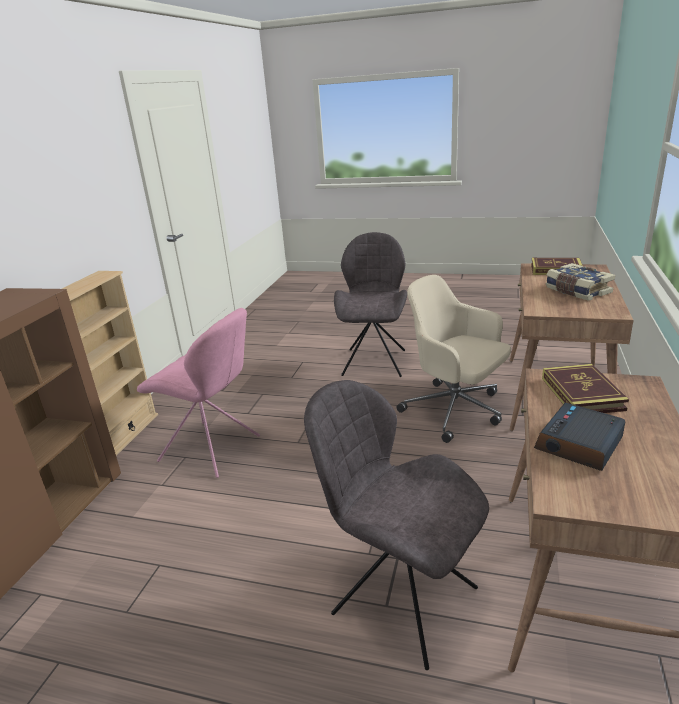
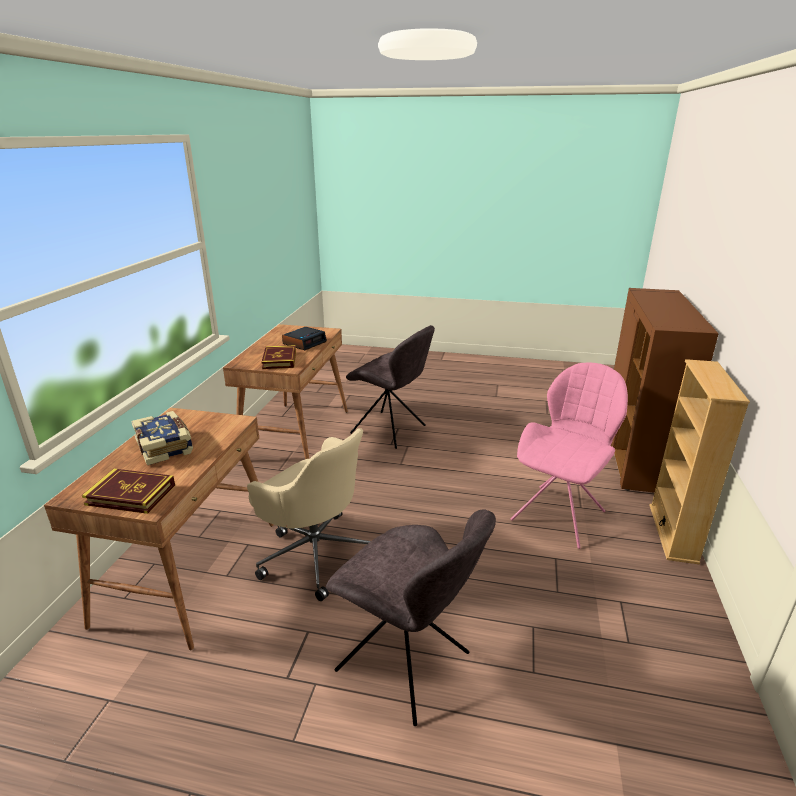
camera: 175 degrees right, 0 degrees up
(213, 449) = (560, 514): pink chair -> pink chair turned 105 degrees clockwise
(374, 361) = (407, 665): grey chair -> grey chair turned 60 degrees counterclockwise

